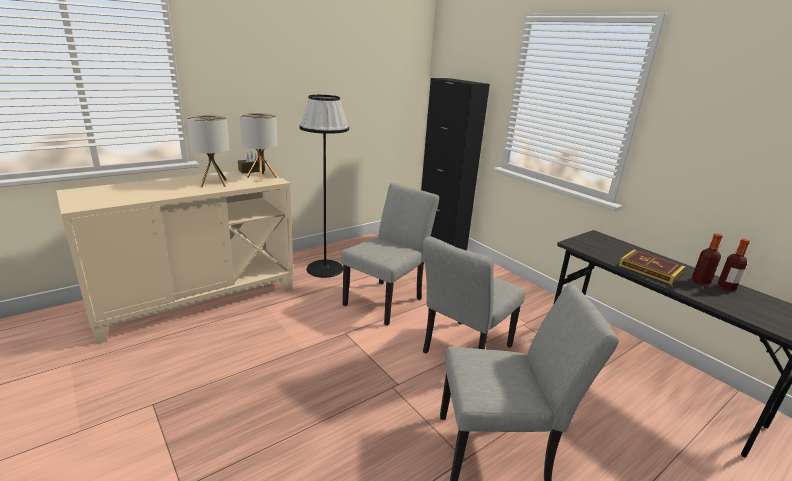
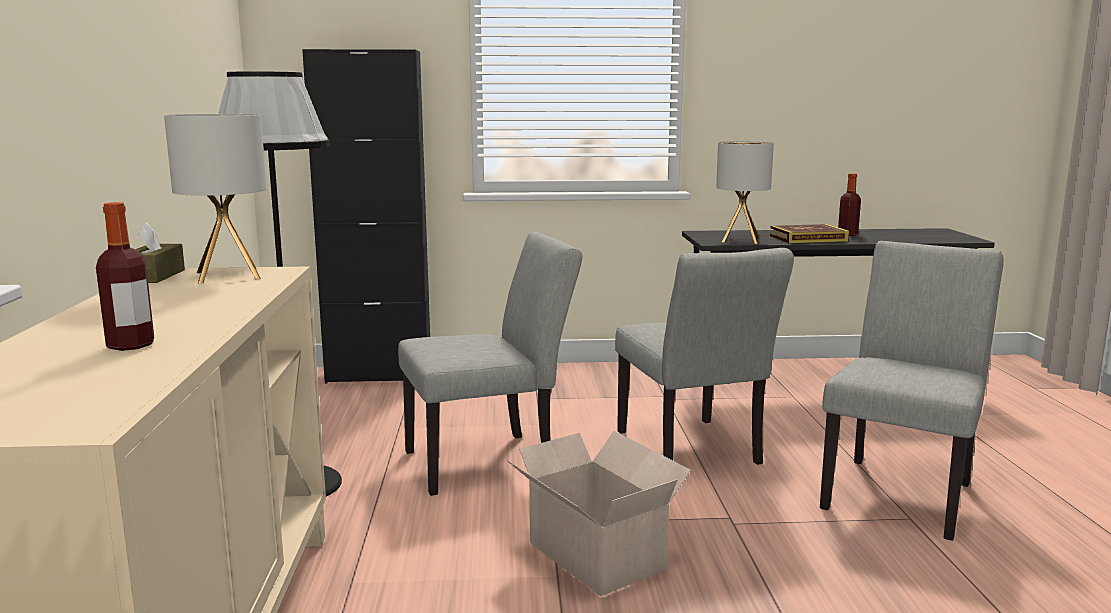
camera: 55 degrees left, 10 degrees down
(214, 183) = (185, 304): table lamp -> table lamp (740, 240)
(327, 353) = (594, 553): none -> cardboard box
(387, 299) = (491, 461): grey chair -> grey chair turned 90 degrees clockwise
(726, 287) = (865, 232): bottle -> bottle (131, 345)

